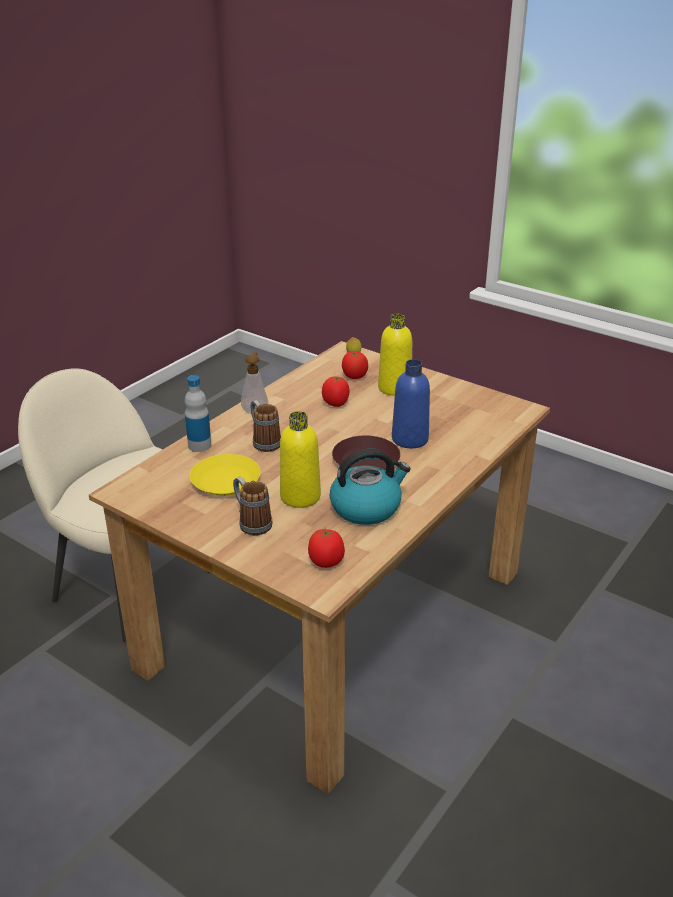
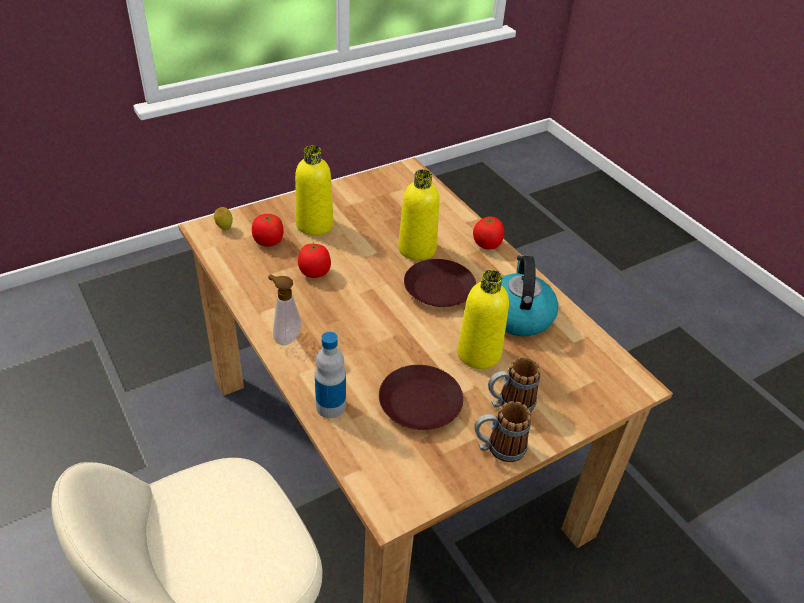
camera: 70 degrees left, 10 degrees up
(226, 480) = (419, 403): yellow plate -> brown plate
(264, 441) = (357, 349): mug -> mug (498, 448)
(326, 562) = (594, 369): tomato -> tomato (487, 244)
(410, 439) = (417, 249): blue bottle -> yellow bottle

